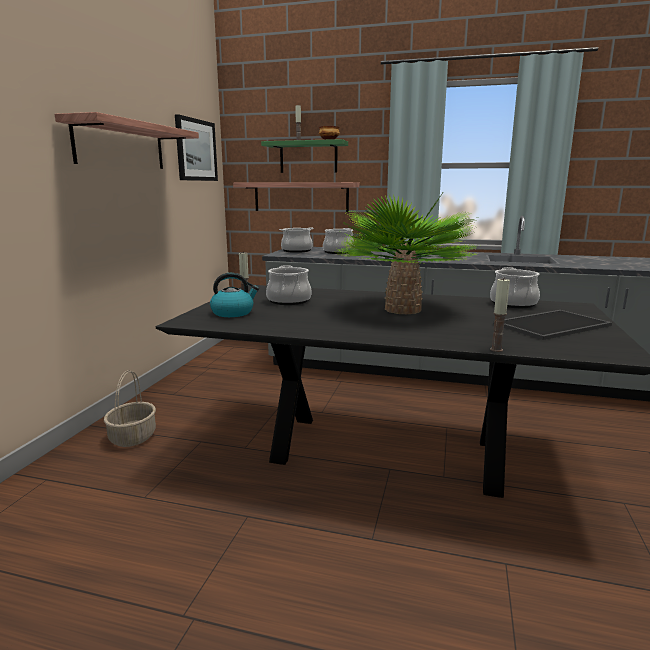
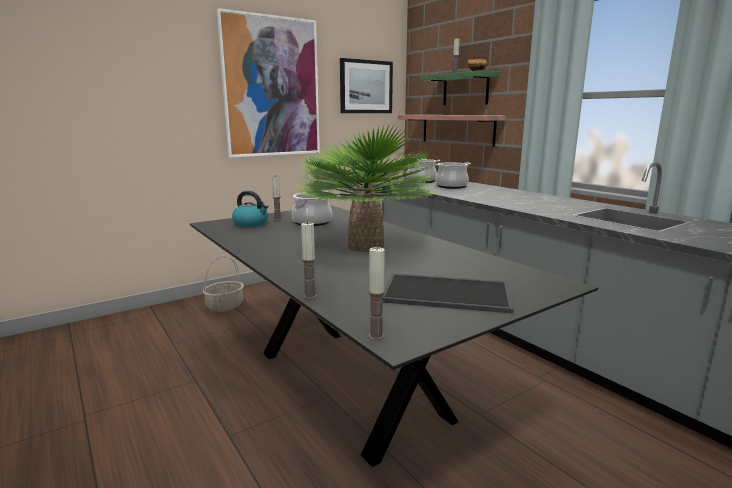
camera: 40 degrees right, 0 degrees up
(121, 146) = (271, 87): shelf -> picture
(513, 304) = (489, 265): cooking pot -> none
(608, 357) = (376, 336): none -> candle

